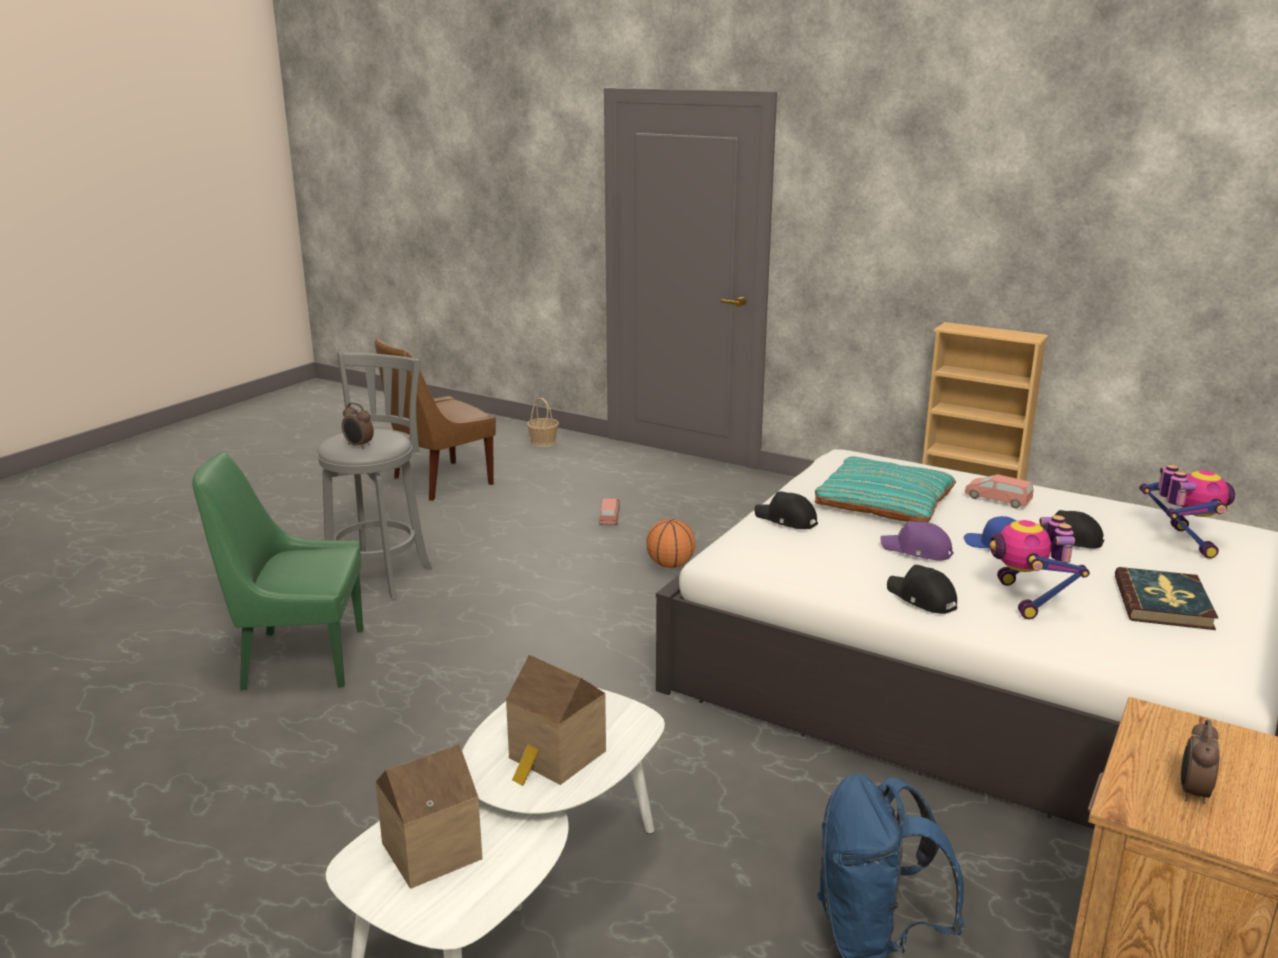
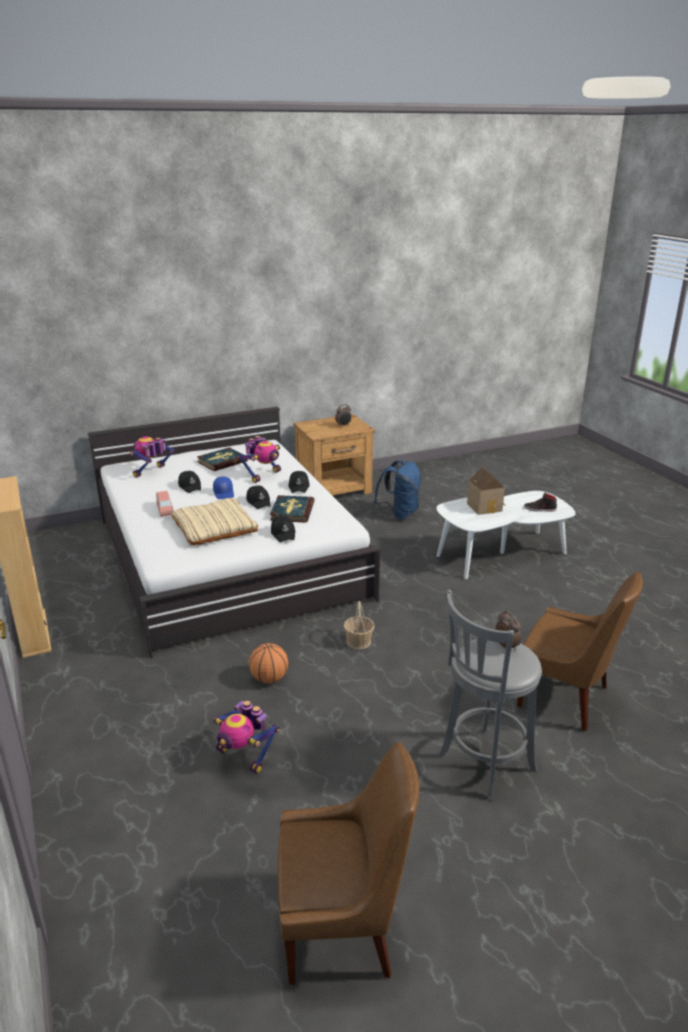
camera: 145 degrees left, 5 degrees up
(298, 659) = (566, 698): green chair -> brown chair
(428, 848) = (540, 509): toy house -> black shoe
(543, 442) = (130, 984): basket -> basket (358, 641)
(609, 517) = (244, 756): pink toy car -> toy robot
(839, 553) = (292, 511): none -> book
(884, 500) = (214, 527): turquoise pillow -> beige pillow
(917, 551) = (259, 502): purple cap -> black cap

